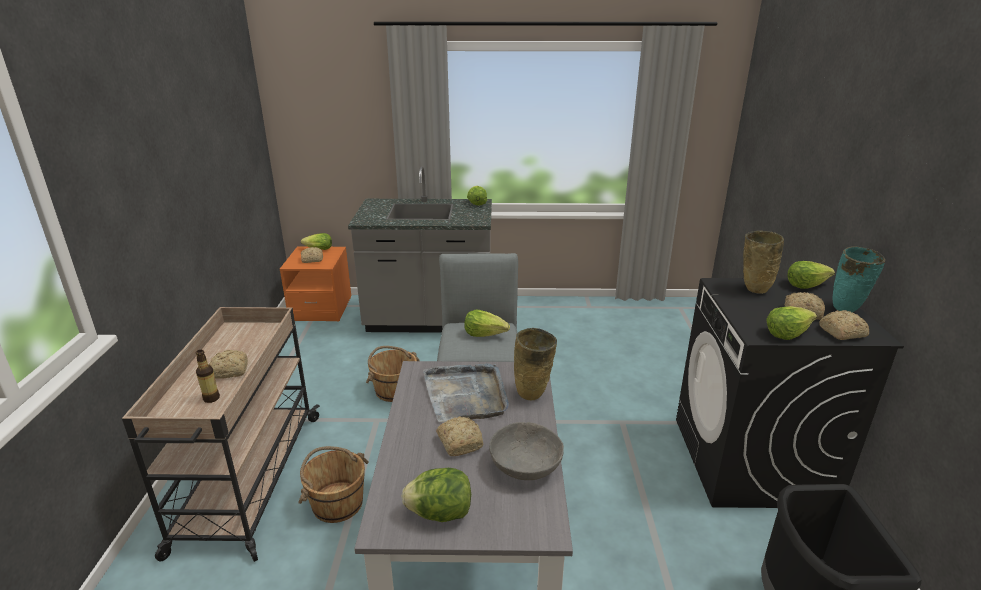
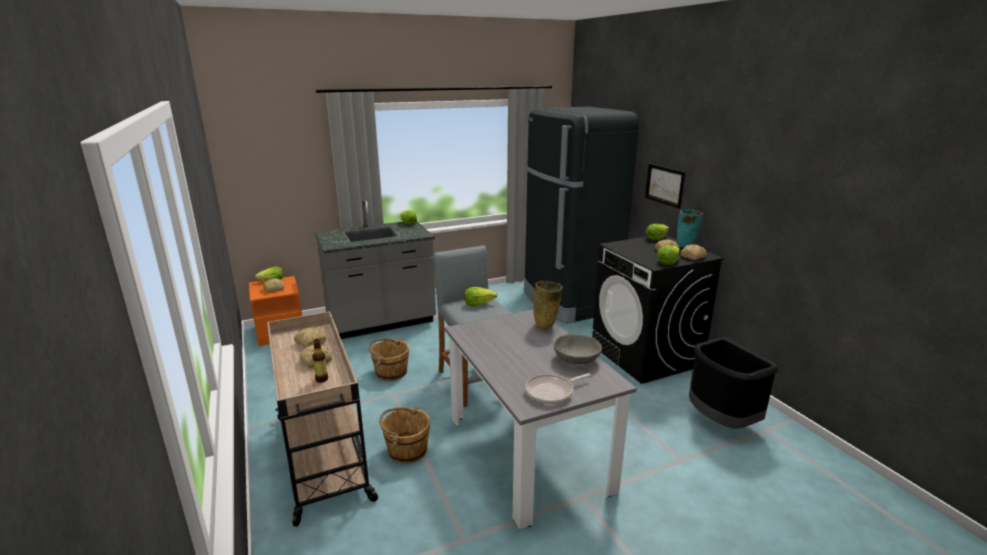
camera: 25 degrees left, 5 degrees down
(440, 513) = (552, 392): lettuce -> frying pan
(460, 442) = (528, 358): bread -> bread (311, 342)
(466, 395) = (506, 335): grey tray -> none
(686, 345) = (569, 302): none -> black fridge
(753, 290) = (632, 245): beige vase -> none
(843, 199) = (664, 185): none -> picture

